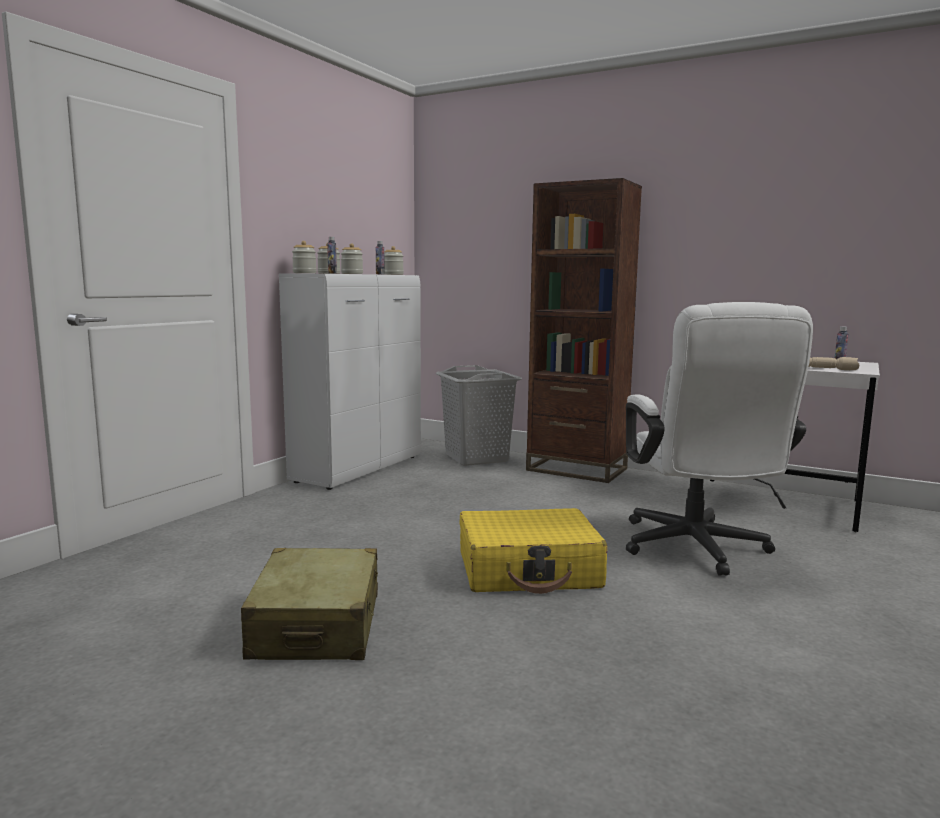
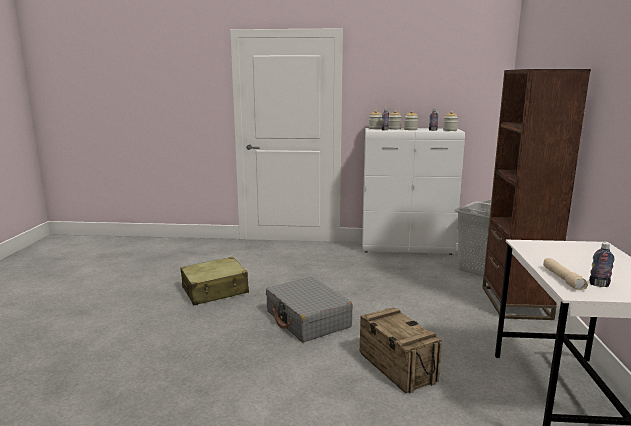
camera: 65 degrees right, 5 degrees up
(529, 570) = (308, 319): yellow suitcase -> grey suitcase
(697, 550) = (396, 367): white office chair -> crate

